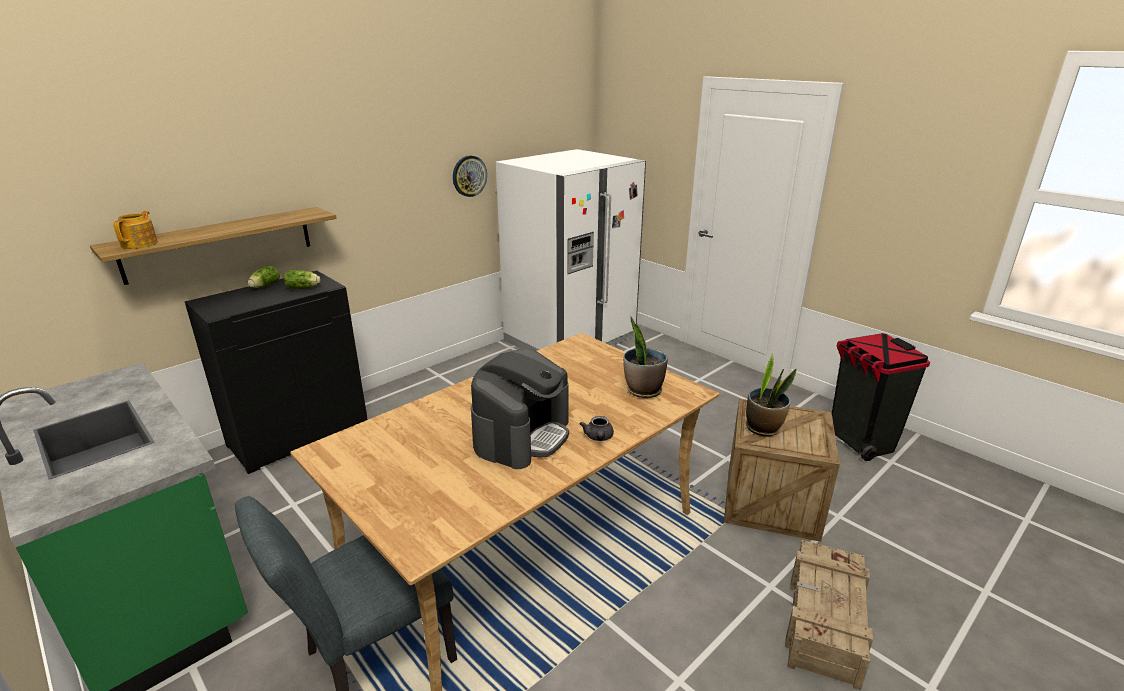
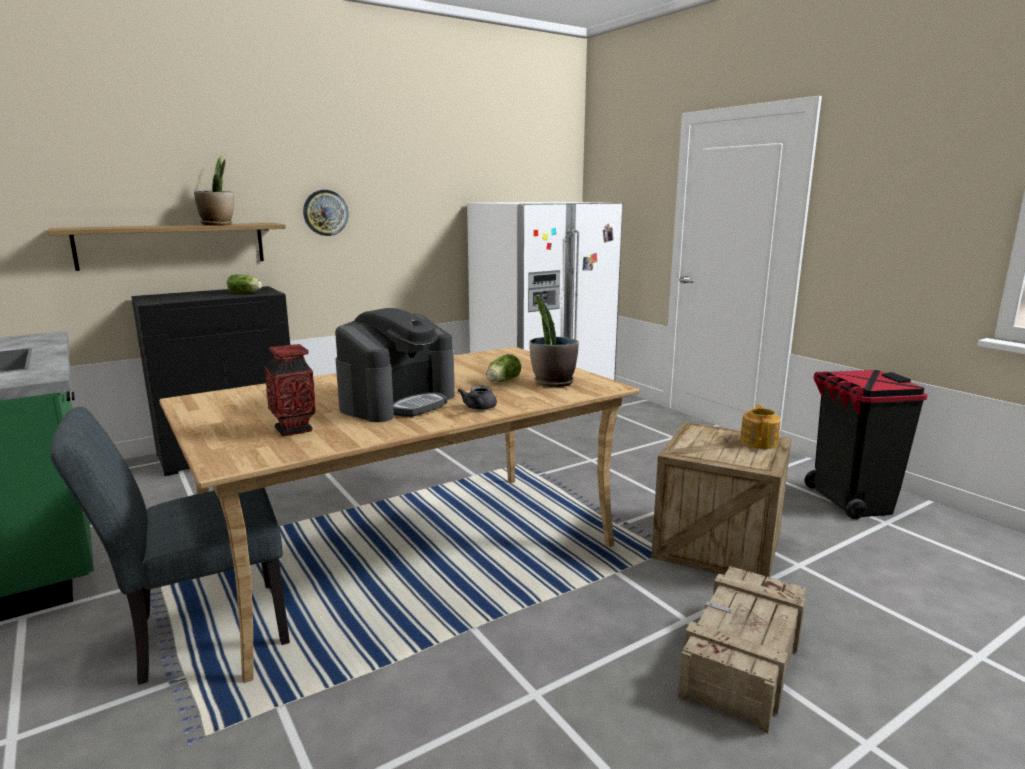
camera: 10 degrees right, 10 degrees down
(140, 244) = (91, 227): teapot -> teapot (759, 442)
(264, 286) = (210, 291): lettuce -> lettuce (502, 381)
(450, 489) = (293, 429): none -> vase
(469, 176) = (438, 214): wall clock -> wall clock (325, 213)
(763, 428) = (700, 444): potted plant -> potted plant (217, 224)

